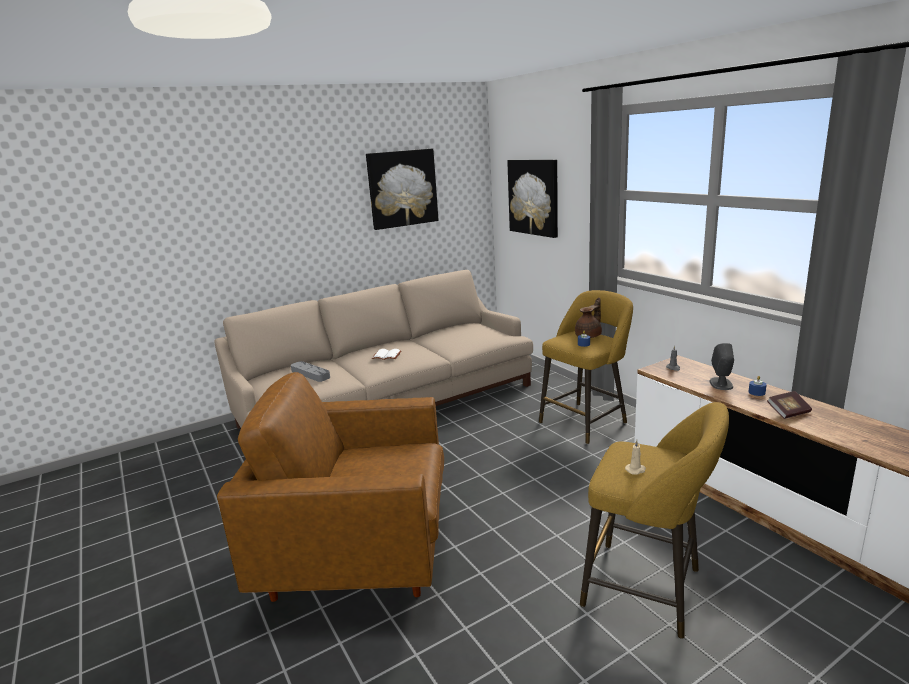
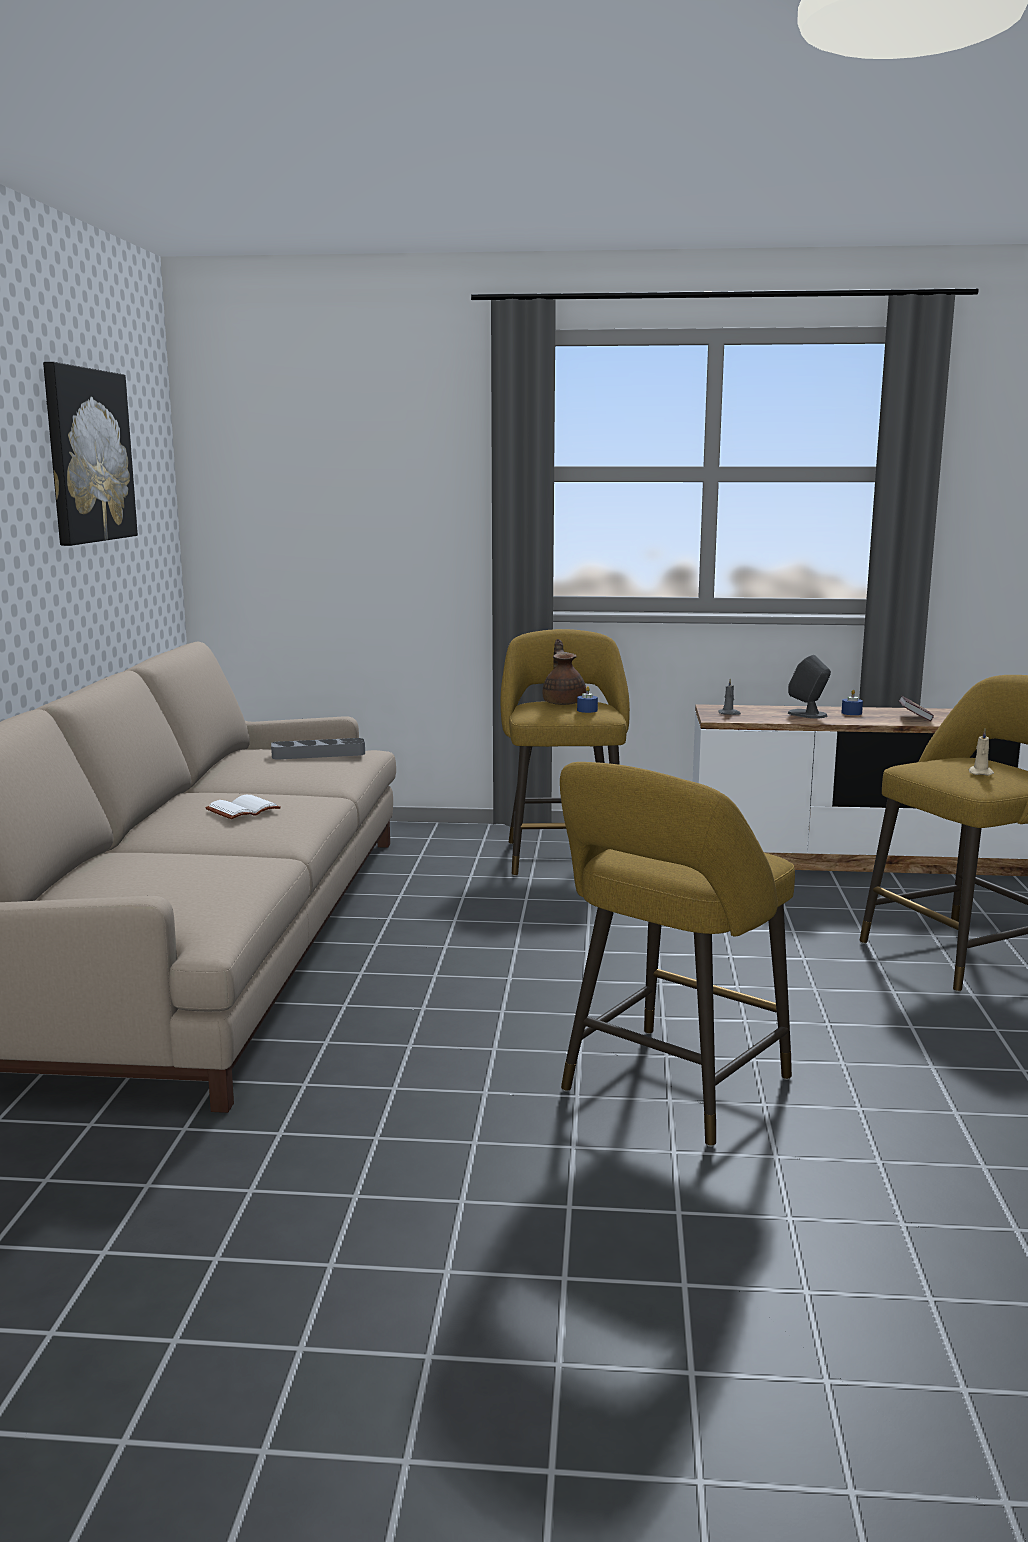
camera: 55 degrees left, 5 degrees down
(310, 374) = (169, 868): grey tray -> grey tray (318, 754)
(359, 554) = (669, 1090): brown armchair -> yellow stool
(534, 197) = (318, 489): picture -> none

